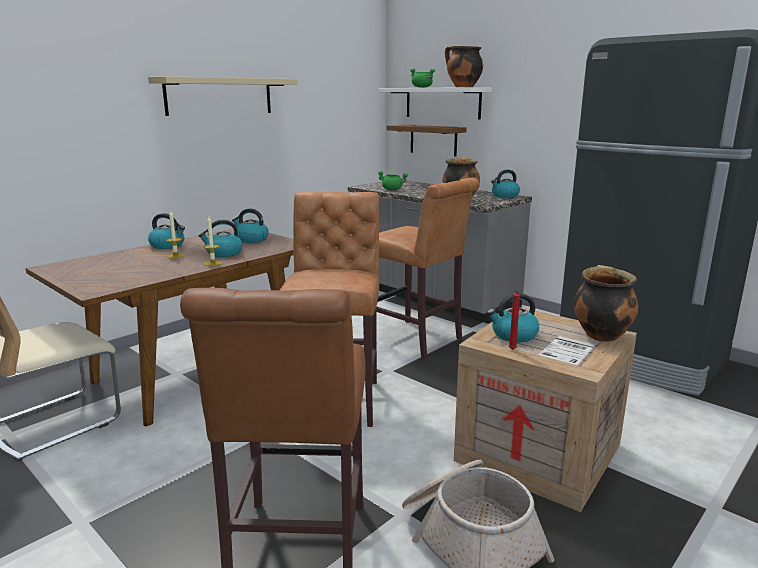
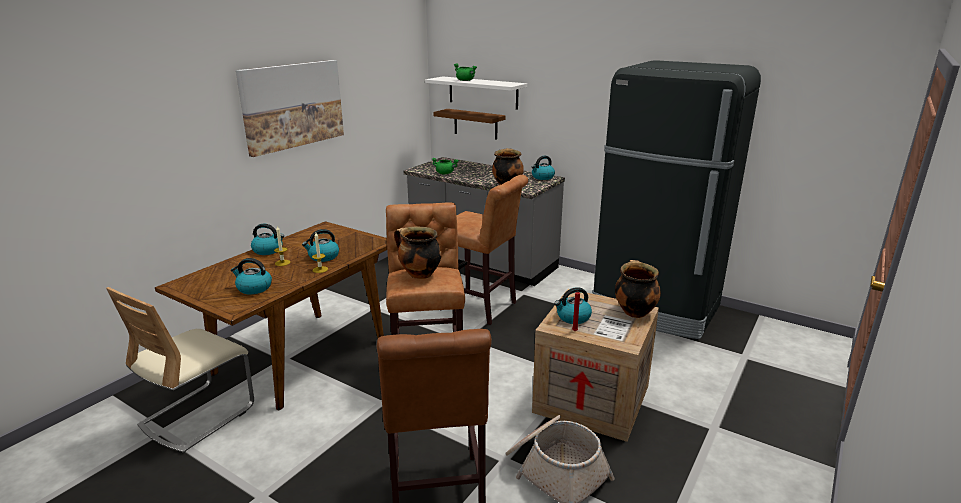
camera: 10 degrees left, 5 degrees up
(220, 96) = (293, 105): beige shelf -> picture
(251, 239) = (339, 238): kettle -> kettle (253, 288)
(462, 87) = (502, 84): cooking pot -> cooking pot (419, 274)

